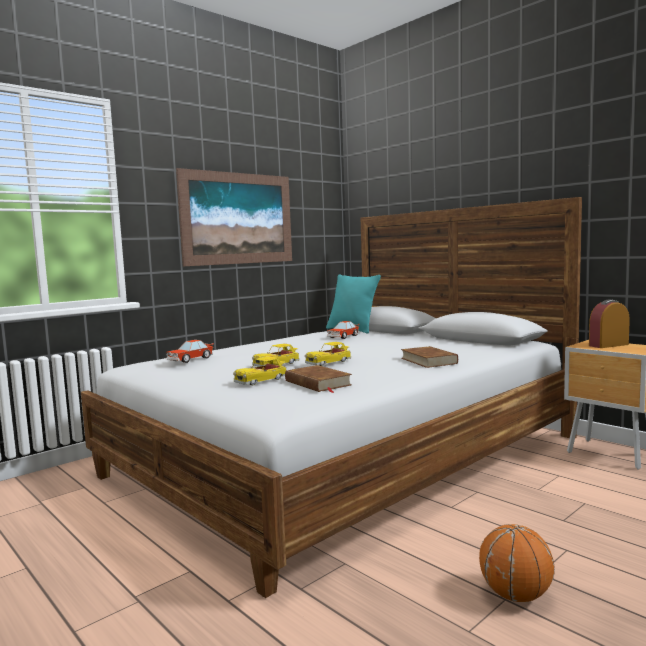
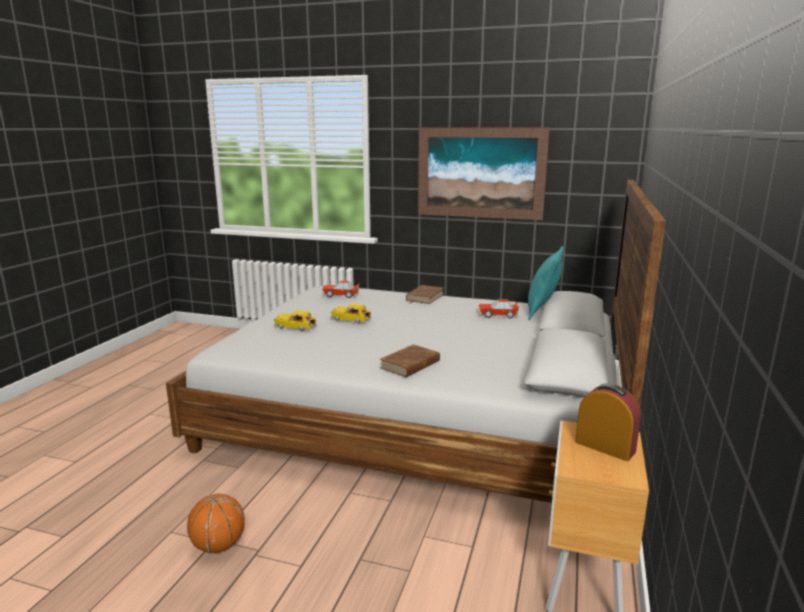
camera: 60 degrees right, 10 degrees up
(317, 383) = (297, 343): brown book -> brown book (424, 297)
(329, 362) = (372, 332): toy car -> none

